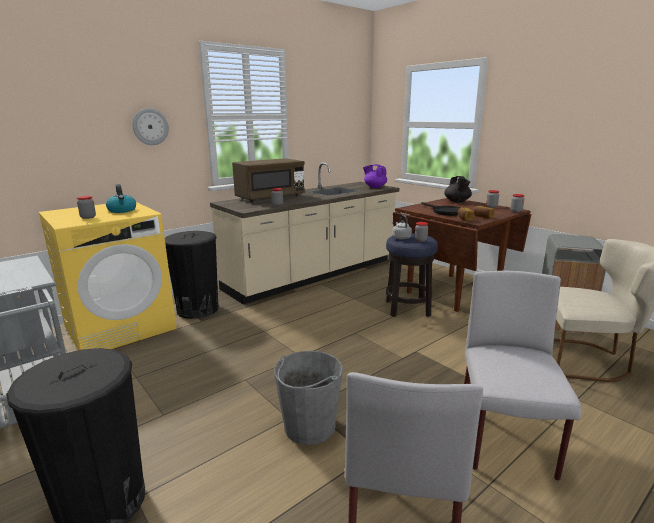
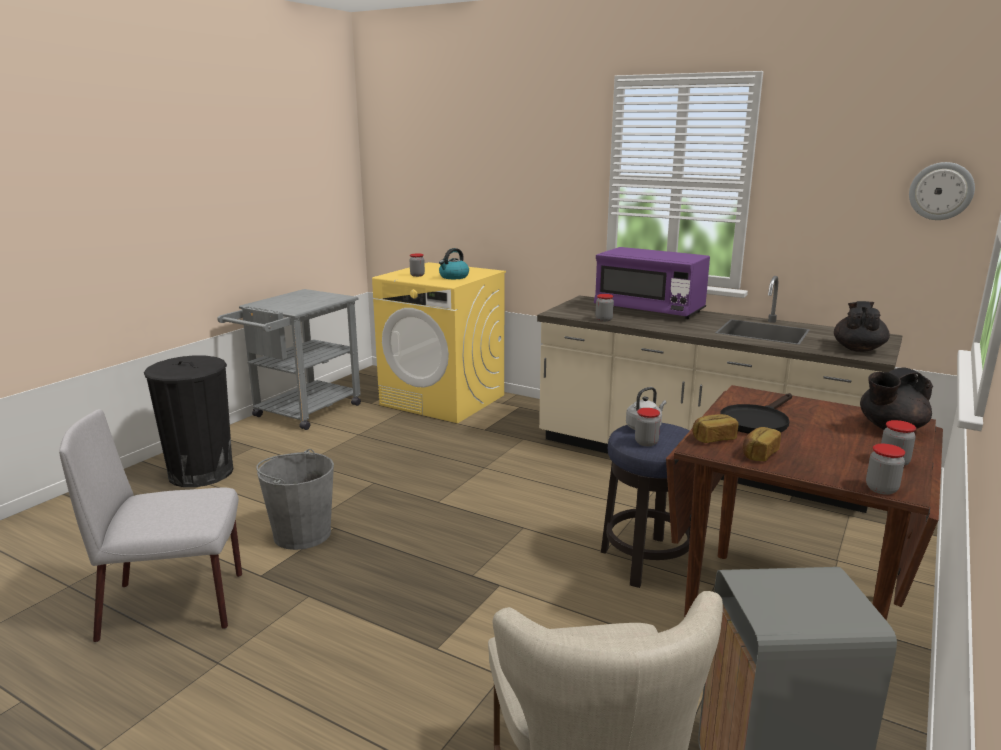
camera: 70 degrees right, 0 degrees up
(150, 126) = (539, 187): wall clock -> wall clock (941, 191)
(197, 309) = (510, 420): black trash can -> none
(270, 197) = (649, 310): brown microwave -> purple microwave
(374, 187) = (858, 349): purple teapot -> black teapot
(505, 439) = (300, 677): grey chair -> none

